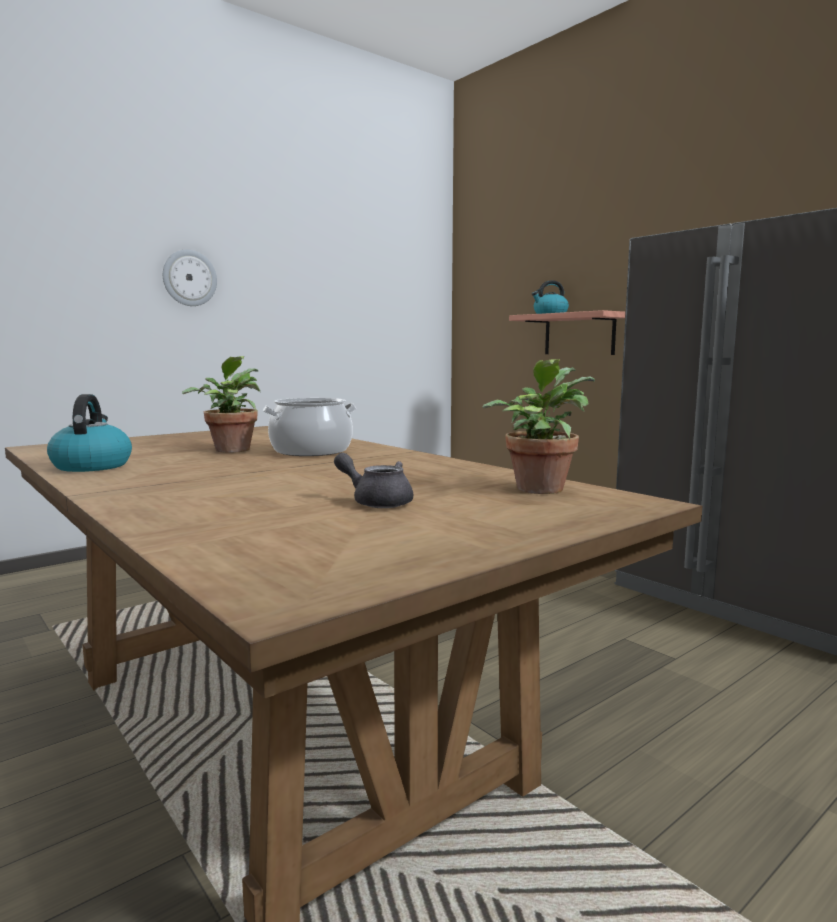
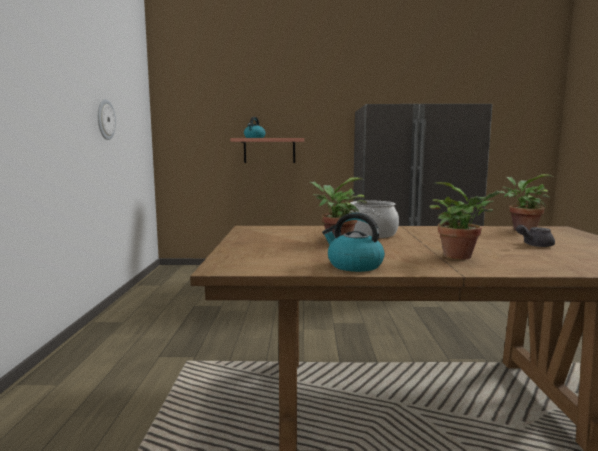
camera: 50 degrees left, 0 degrees up
(189, 278) = (34, 98): wall clock -> wall clock (105, 119)
(203, 485) = (461, 256): none -> potted plant

